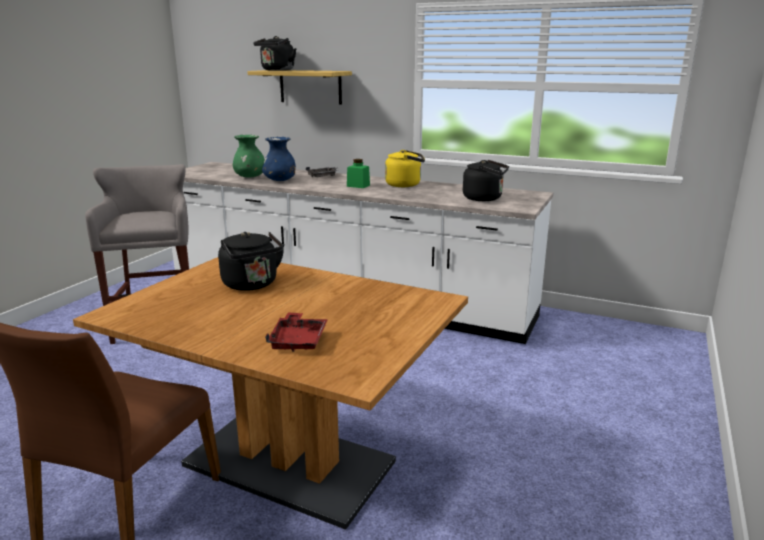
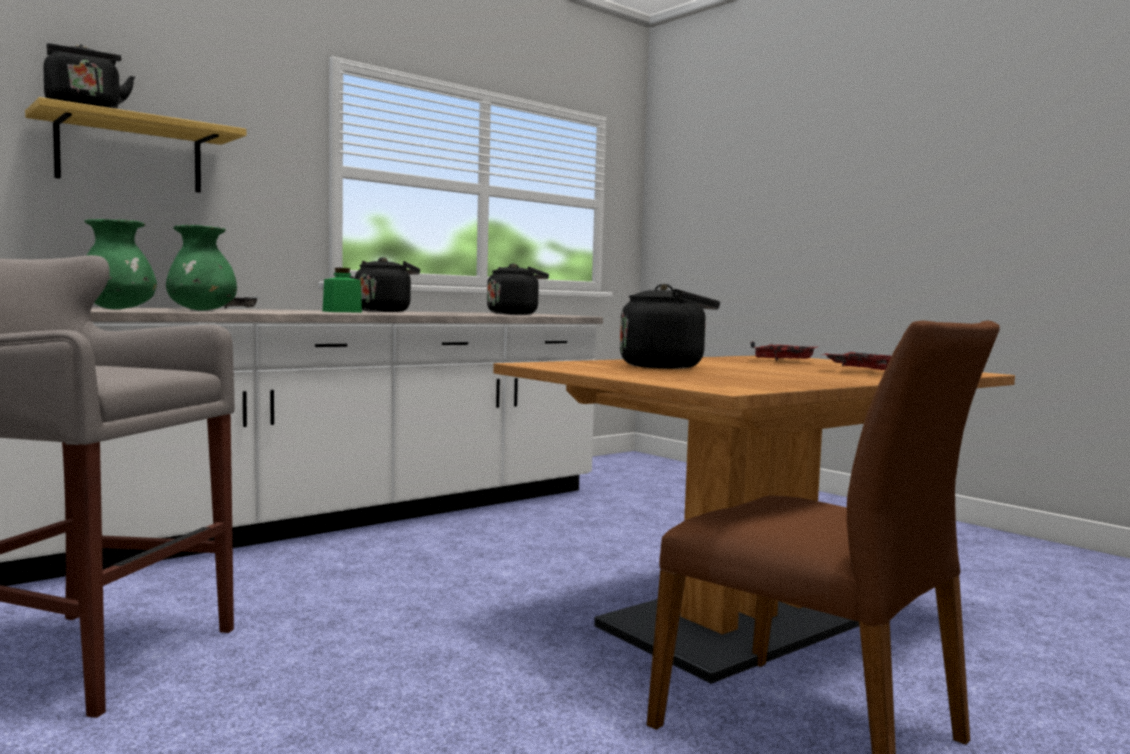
camera: 65 degrees left, 15 degrees down
(280, 181) = (202, 310): blue vase -> green vase
(382, 306) = (785, 360): none -> red tray
(405, 185) = (384, 311): yellow kettle -> black kettle

